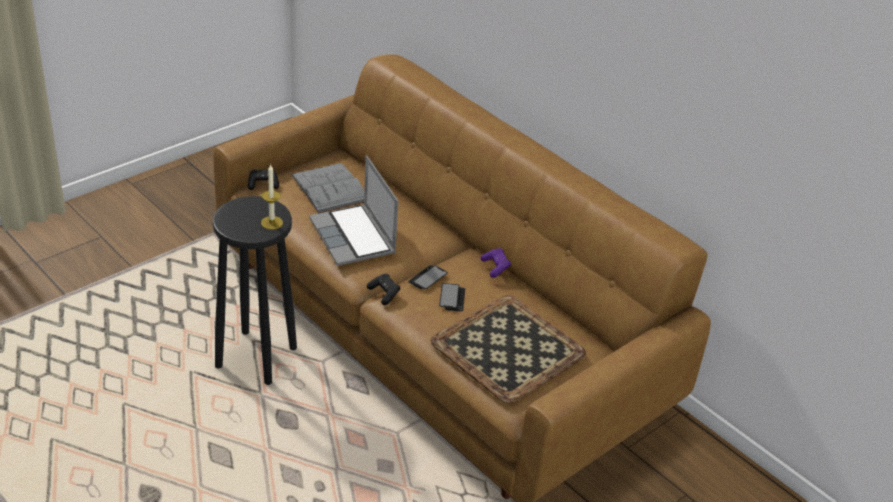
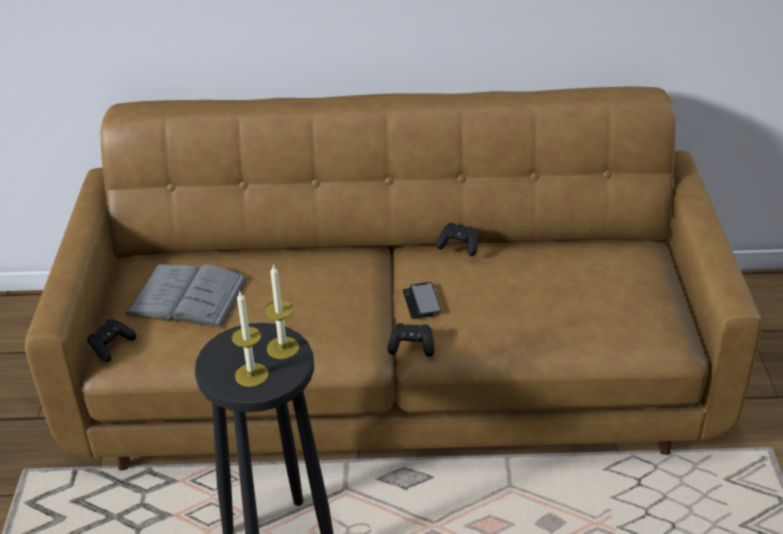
camera: 45 degrees left, 0 degrees up
(240, 222) = (251, 375): none -> candle
(354, 237) = (295, 321): laptop -> none
(452, 298) = (472, 301): phone -> none
(495, 267) = (459, 246): purple game controller -> black game controller
(508, 350) = (588, 303): tray -> none

